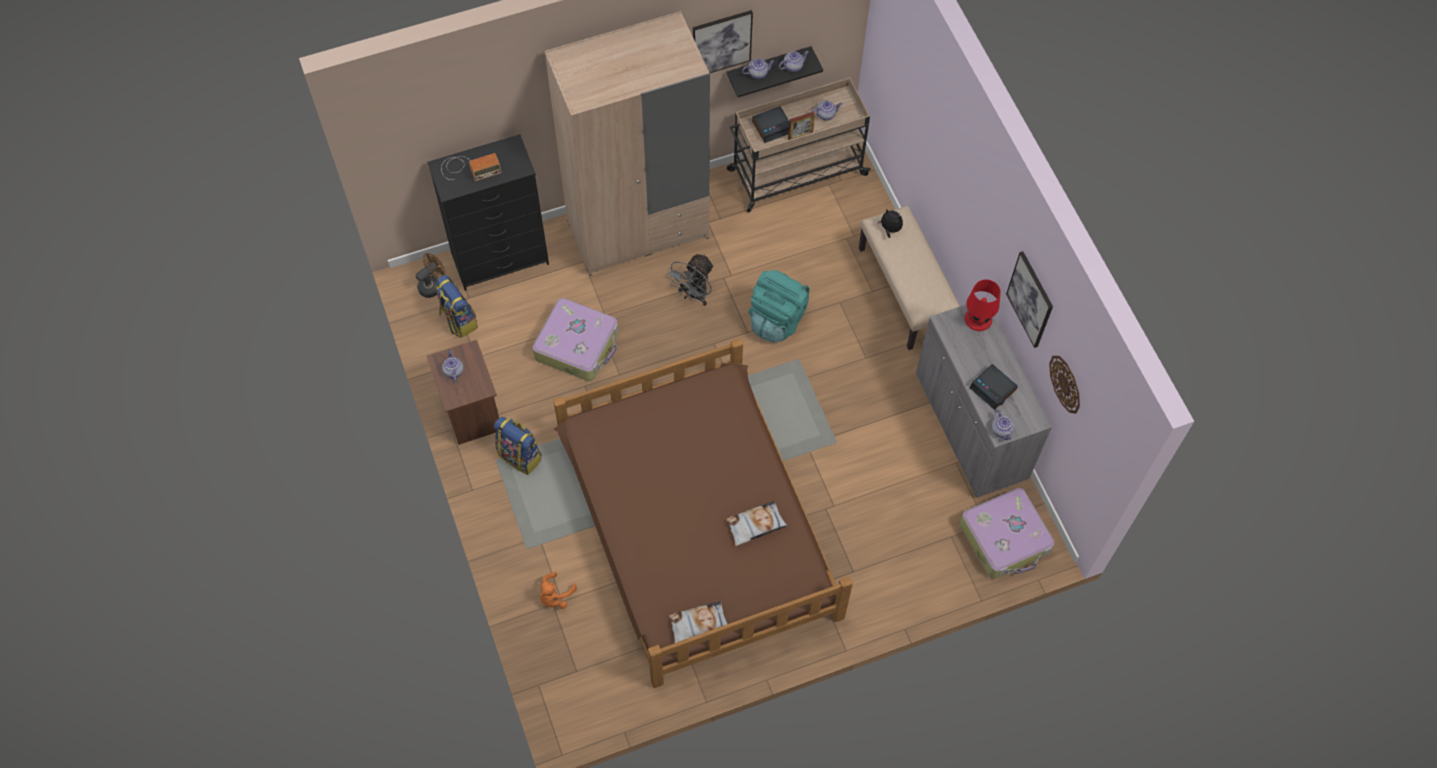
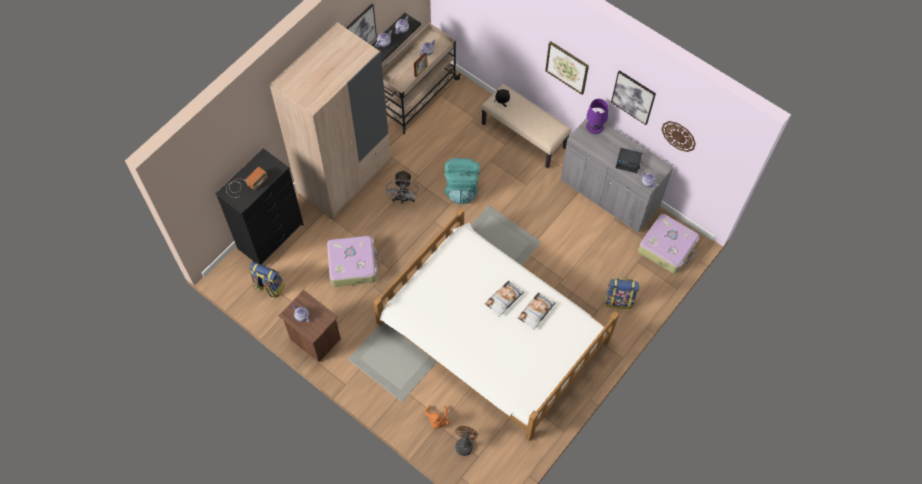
camera: 30 degrees left, 0 degrees up
(432, 285) = (238, 274): brown fan -> brown fan (464, 444)
(520, 456) = (361, 348): backpack -> backpack (619, 300)
(696, 523) = (492, 331): brown bed -> white bed
(698, 625) = (541, 387): pillow -> pillow (504, 300)
(772, 126) = (400, 73): alarm clock -> none
(974, 218) = (567, 67): none -> picture
(978, 319) = (595, 126): red table lamp -> purple table lamp

